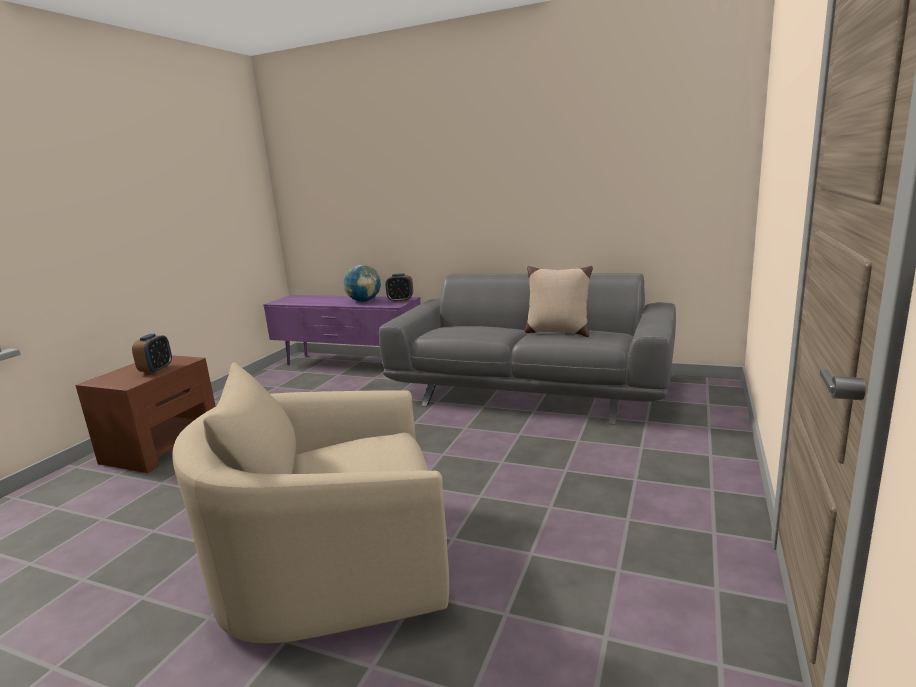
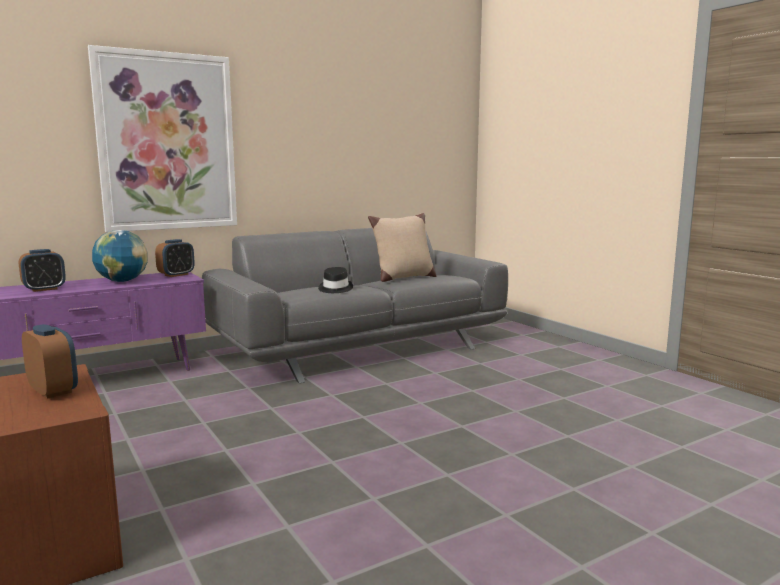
camera: 55 degrees left, 5 degrees down
(321, 301) = (44, 289): none -> alarm clock
(333, 565) = (555, 488): beige armchair -> none
(408, 197) = (167, 142): none -> picture
(468, 332) = (335, 289): none -> black hat

